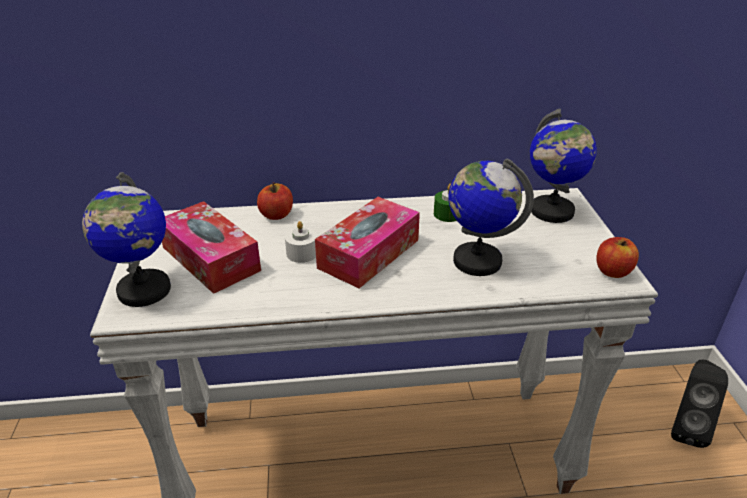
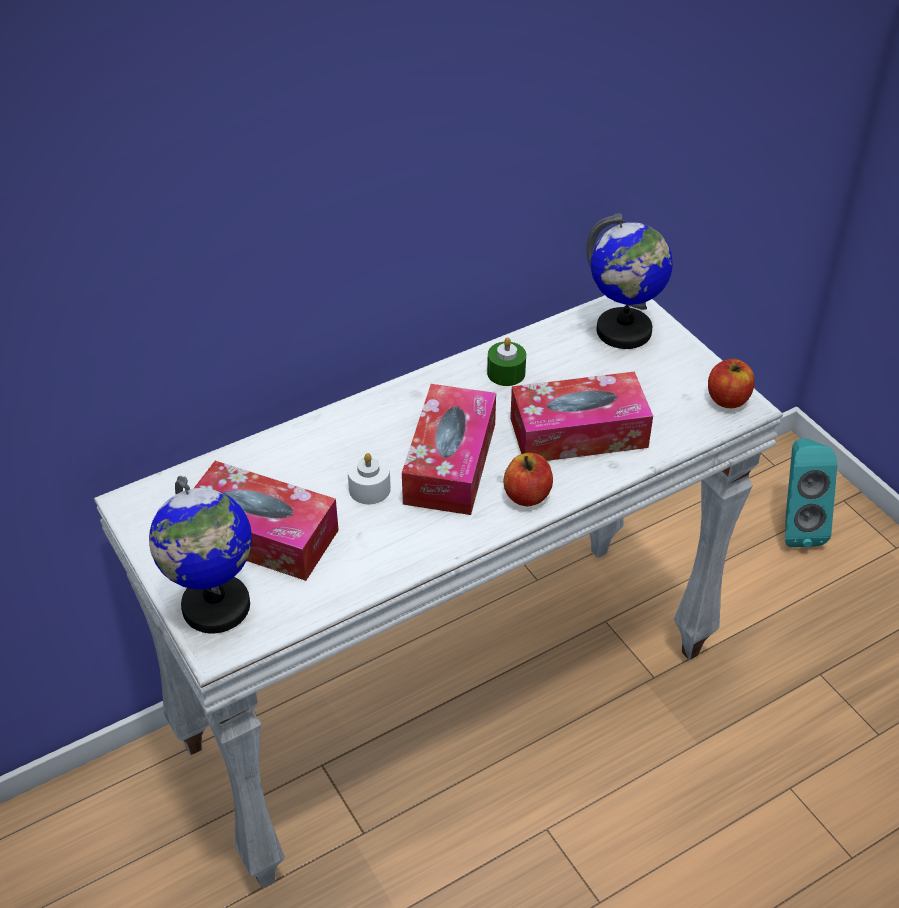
camera: 25 degrees left, 10 degrees up
(276, 215) = (293, 442): apple -> apple (527, 495)
(476, 261) = (578, 432): globe -> tissue box
(685, 428) = (795, 526): black speaker -> turquoise speaker

